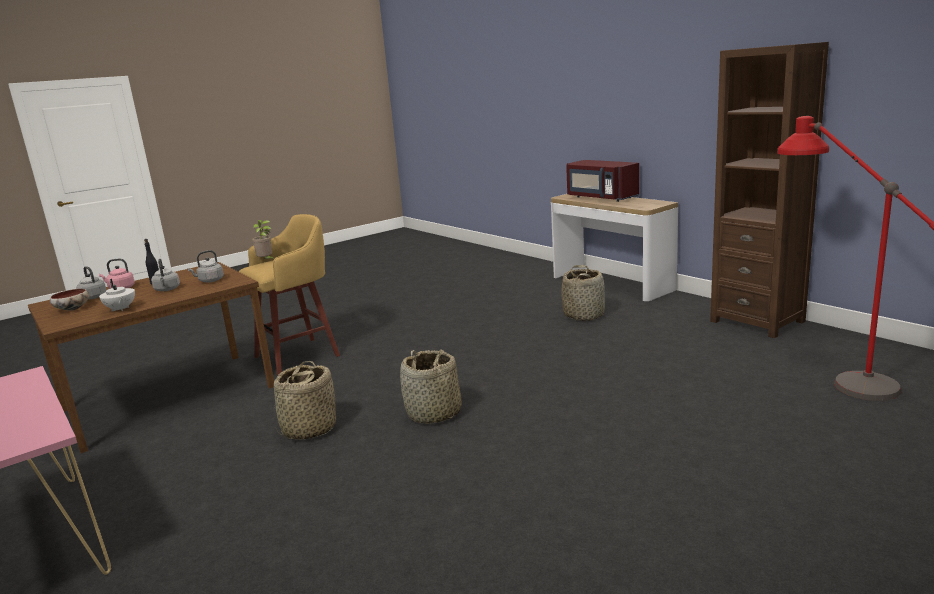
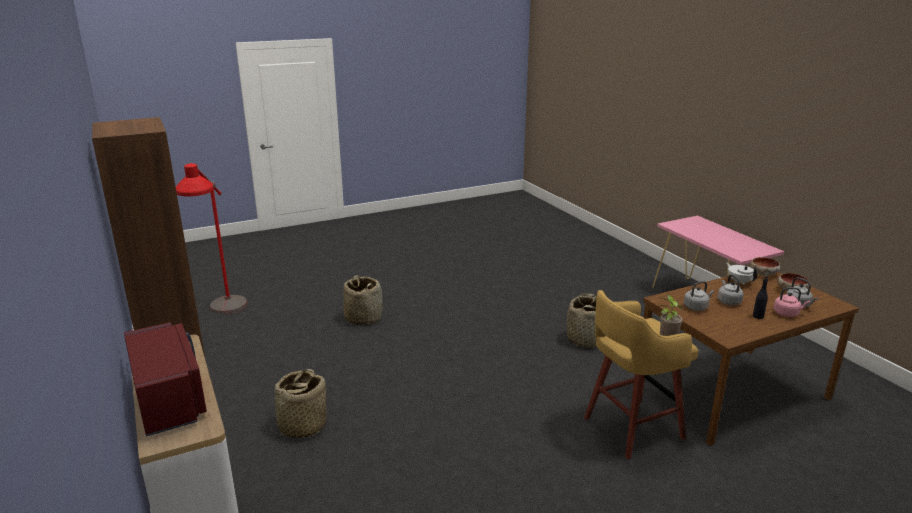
camera: 170 degrees left, 5 degrees up
(68, 323) = (763, 273): none -> bowl
(434, 413) = (498, 335): basket -> basket (363, 318)

